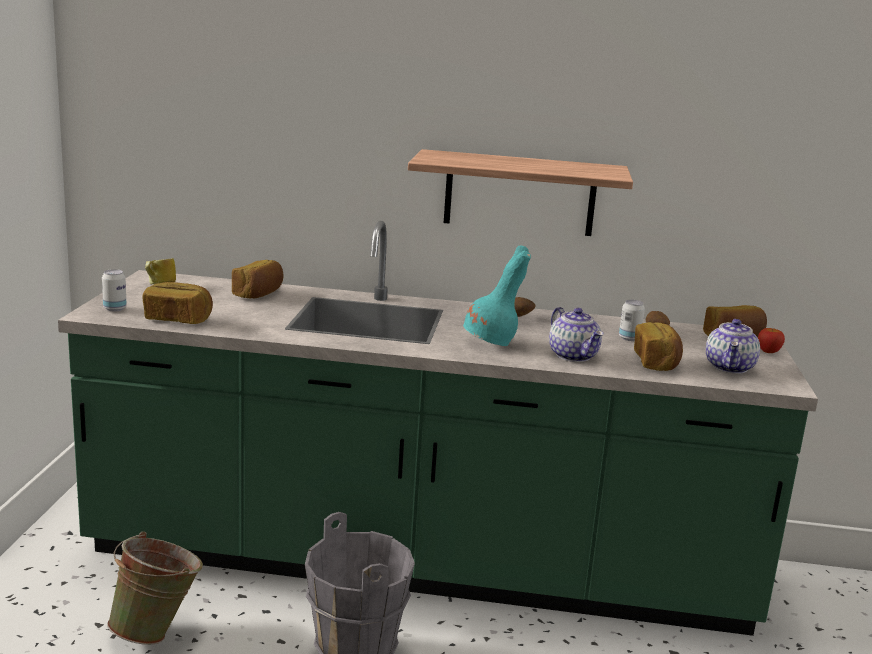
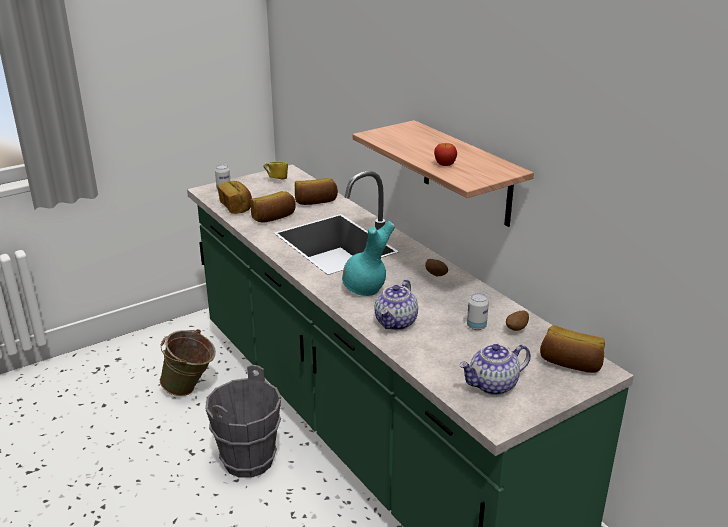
camera: 50 degrees right, 10 degrees up
(656, 363) = (443, 354): bread -> bread (274, 217)
(768, 351) = (569, 389): apple -> apple (444, 164)

